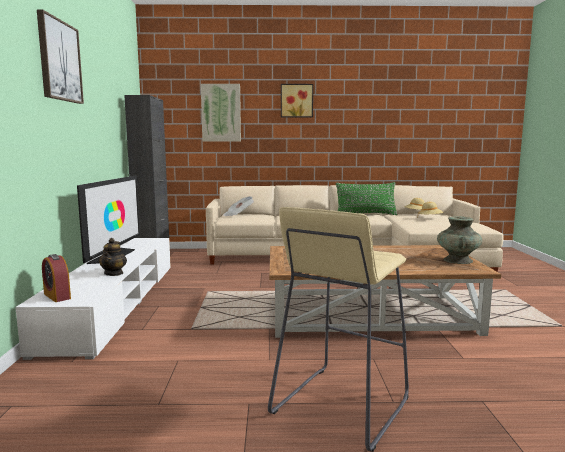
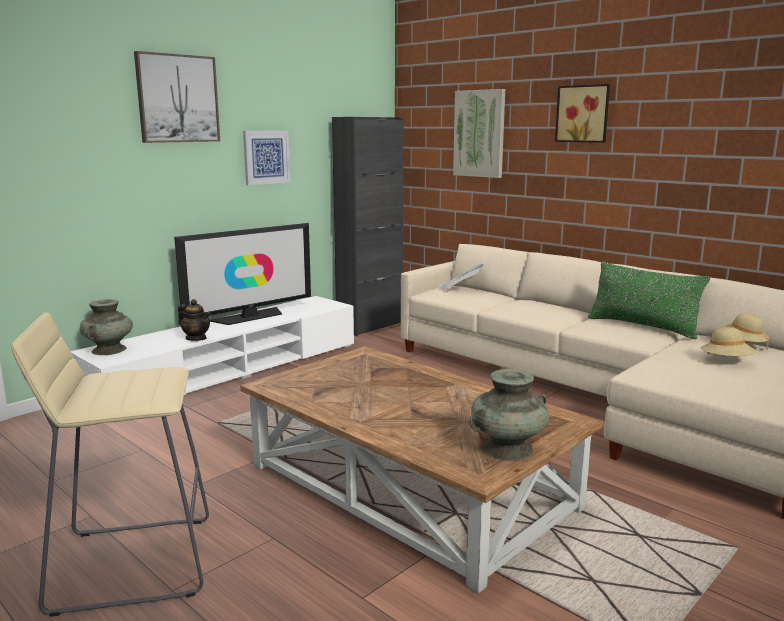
camera: 45 degrees right, 5 degrees up
(57, 296) = (108, 350): alarm clock -> turquoise vase
(99, 122) = (266, 157): none -> picture
(114, 273) = (196, 338): teapot -> teapot turned 105 degrees counterclockwise

